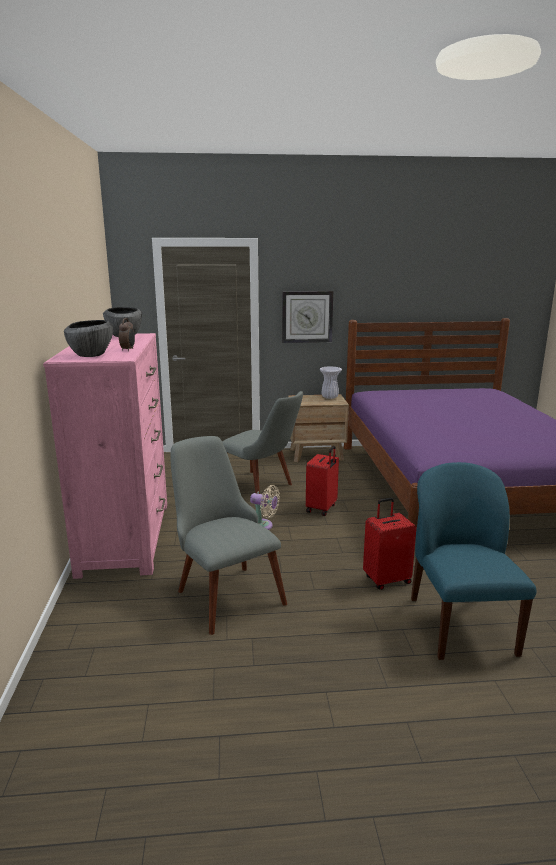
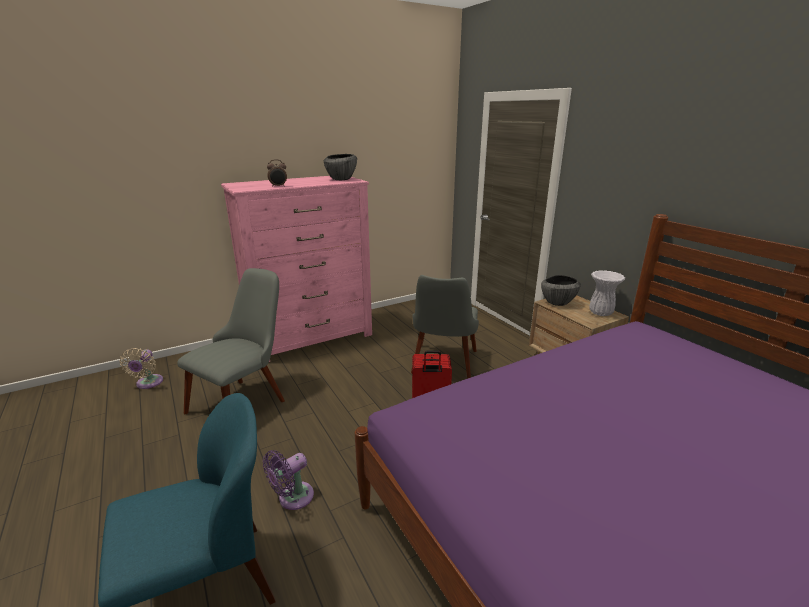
camera: 65 degrees right, 5 degrees up
(91, 355) = (250, 185): bowl -> bowl (557, 303)
(263, 526) = (365, 388): beige fan -> beige fan (148, 383)
(307, 316) = (608, 198): wall clock -> none
(386, 579) = (292, 498): red suitcase -> purple fan

